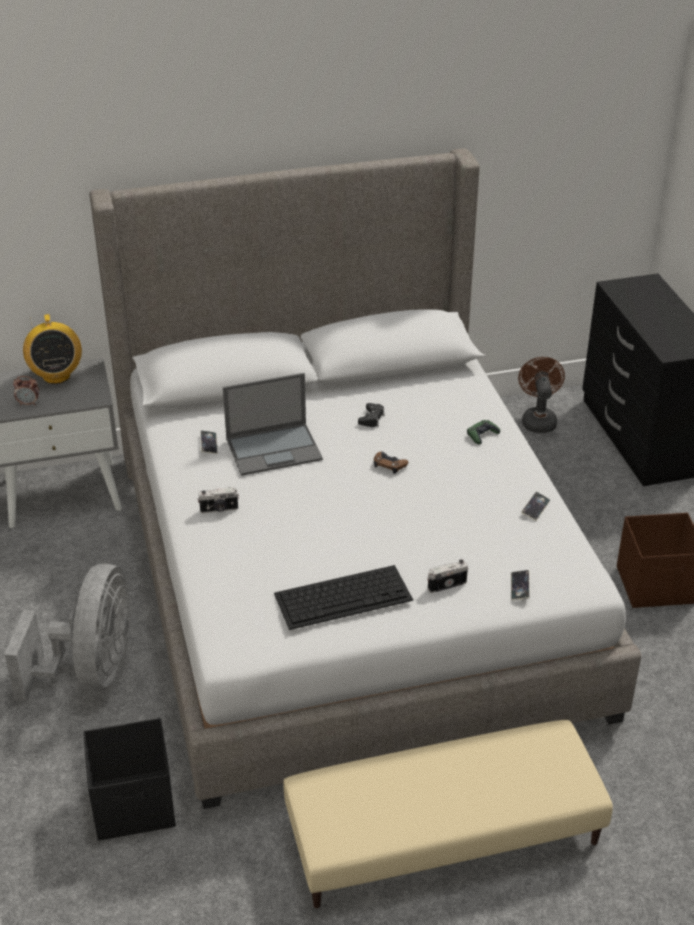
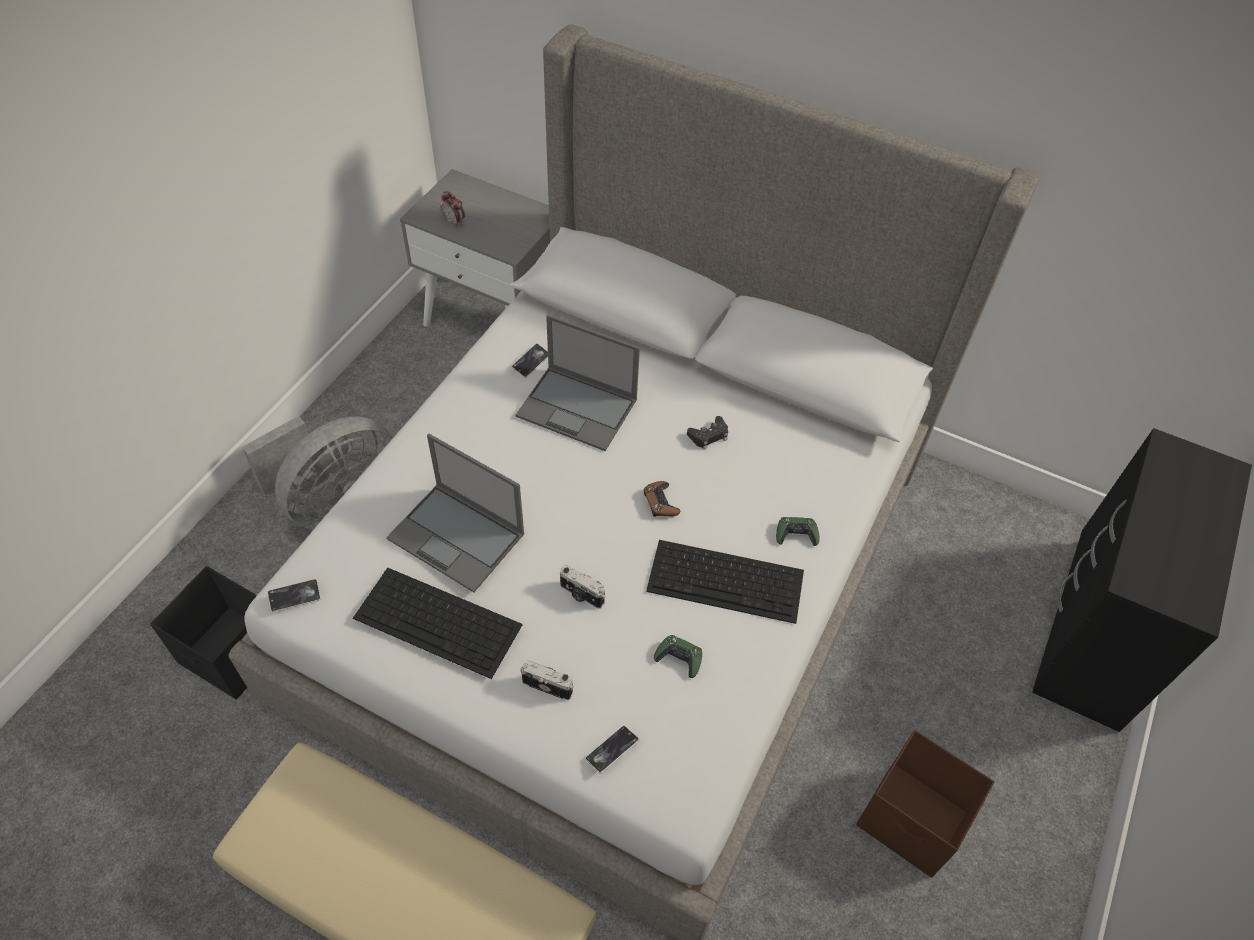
camera: 40 degrees right, 15 degrees up
(56, 376) = (506, 207): radio -> none
(219, 509) = (456, 440): camera -> camera (581, 595)
(295, 552) = (457, 537): none -> laptop
(475, 477) = (727, 580): none -> keyboard
(497, 527) = (679, 658): none -> green game controller
(535, 508) = (744, 667): phone -> phone (295, 597)
(538, 419) = (1000, 531): brown fan -> none

